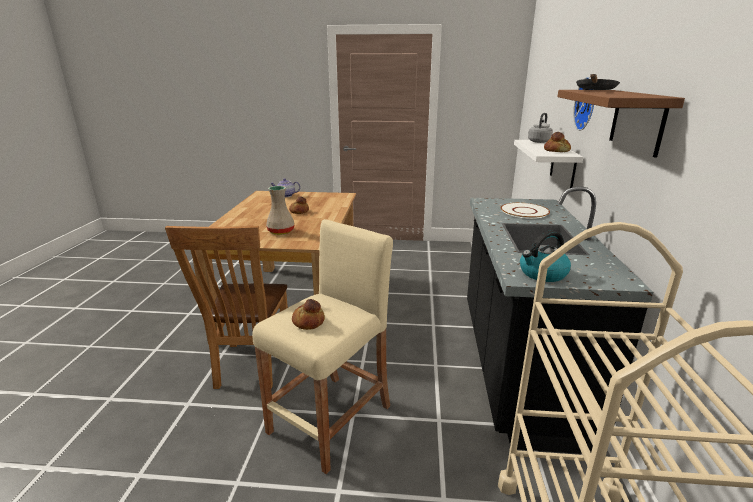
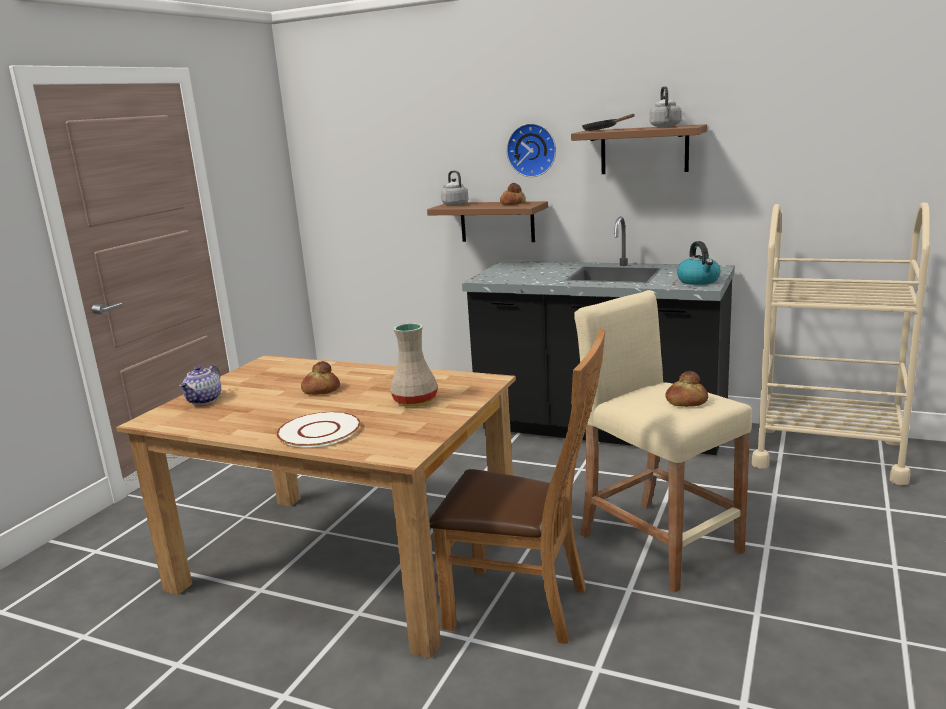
camera: 70 degrees left, 5 degrees down
(524, 211) = (533, 271): white plate -> white plate (319, 431)
(563, 165) = (497, 222): white shelf -> brown shelf
(633, 94) = (665, 126): none -> grey kettle

